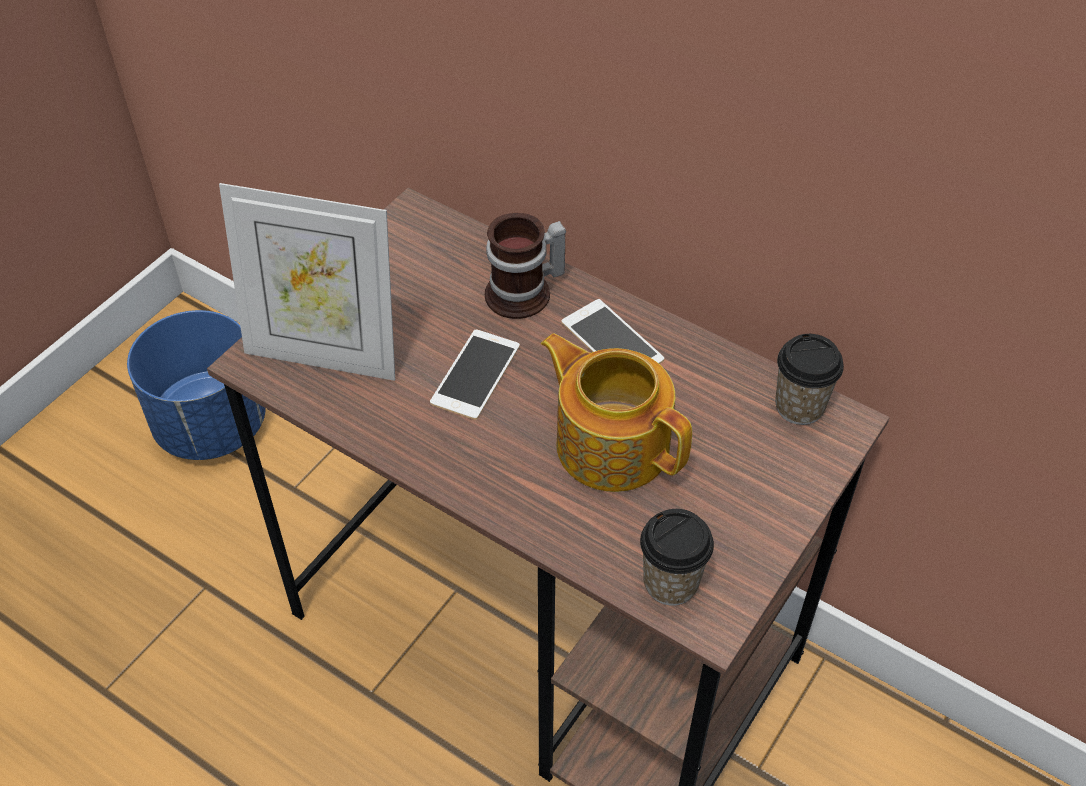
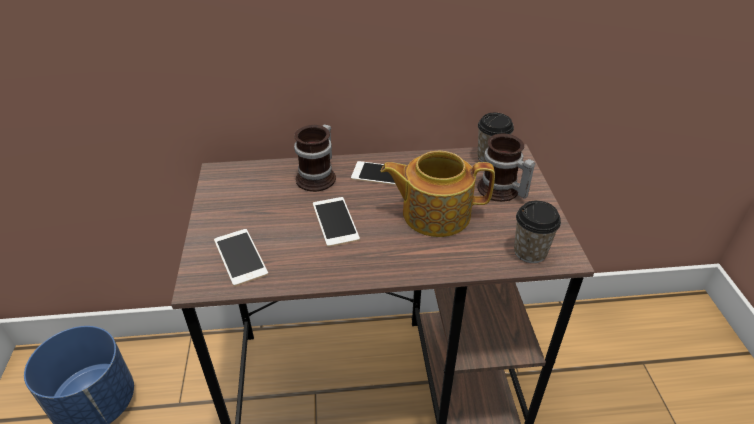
camera: 40 degrees left, 10 degrees down
(324, 354) = (240, 257): picture frame -> phone
(744, 469) = (500, 191): none -> mug

